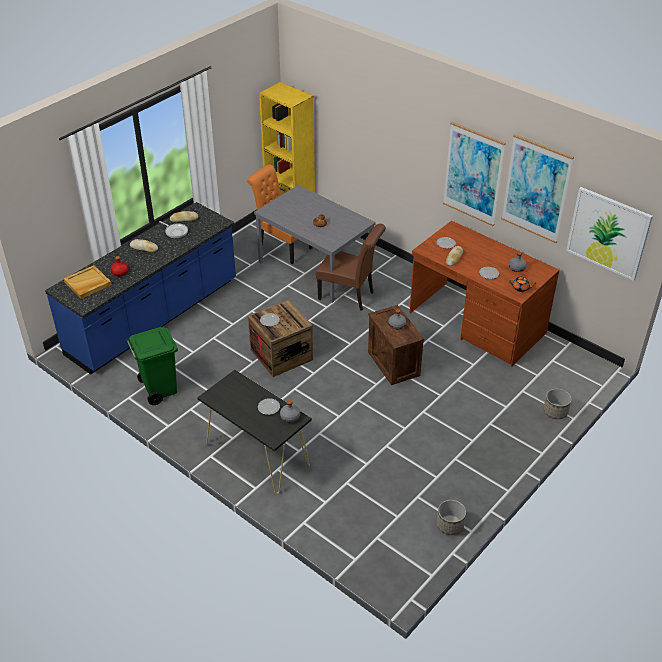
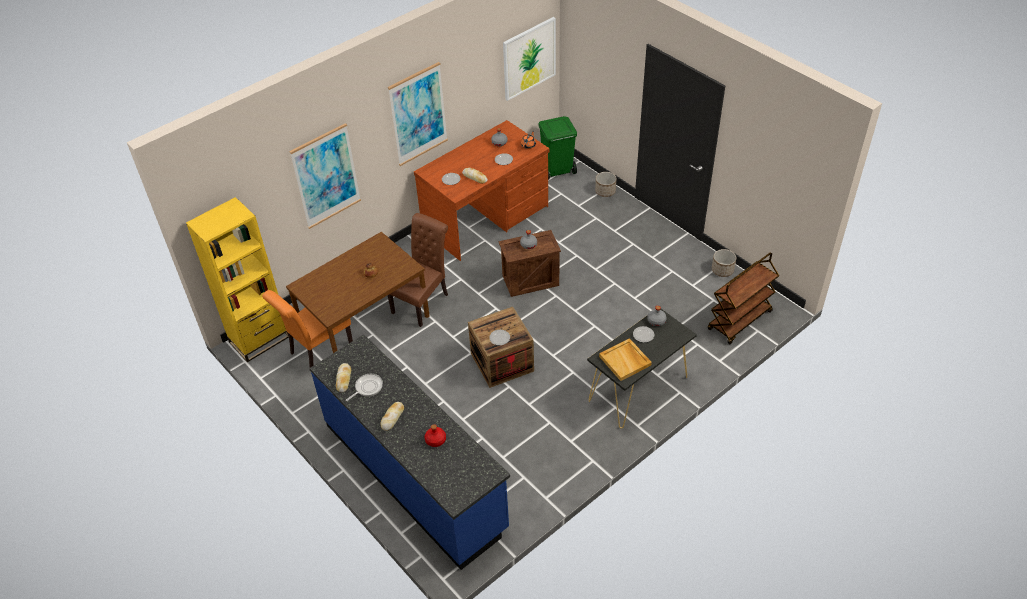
camera: 80 degrees left, 5 degrees up
(87, 283) = (450, 472): beige tray -> beige tray (625, 361)
(159, 389) = (537, 469): green trash can -> green trash can (557, 171)
(316, 267) = (365, 324): grey dining table -> brown dining table
(367, 541) = (739, 321): none -> brown cart
(536, 189) = (471, 76): picture -> picture (326, 176)

